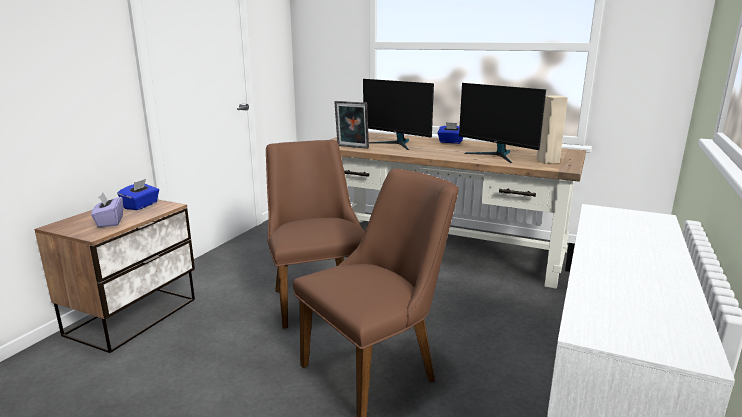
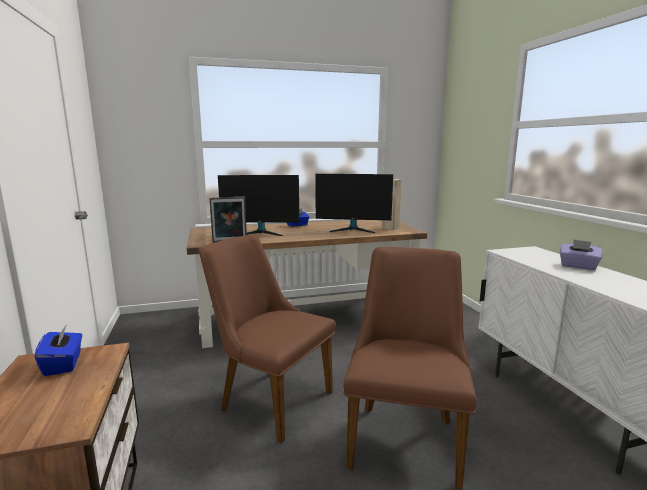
camera: 40 degrees left, 5 degrees down
(110, 222) = (59, 401): purple tissue box -> purple tissue box (578, 266)

